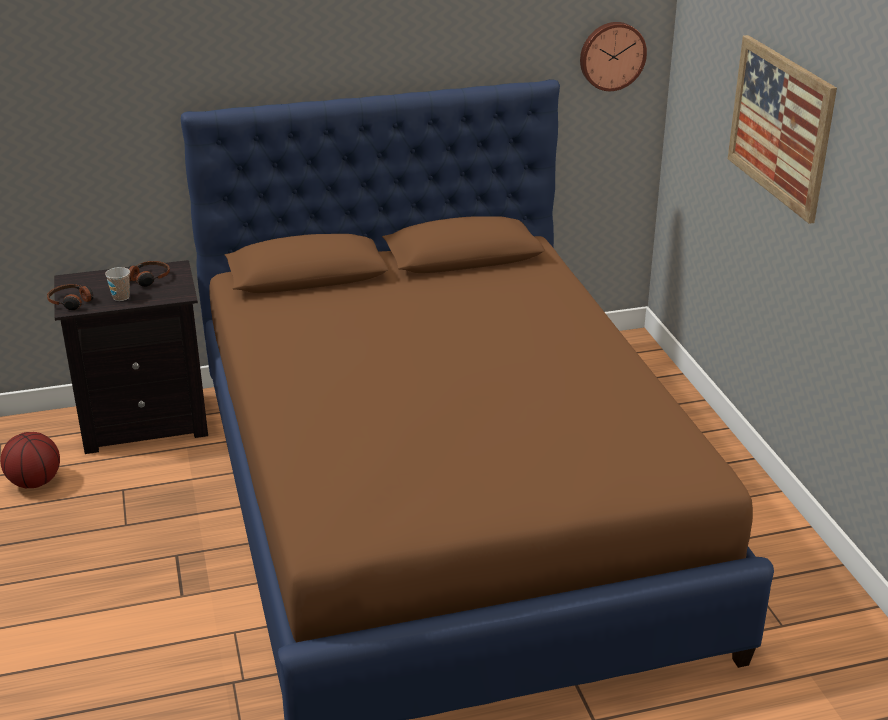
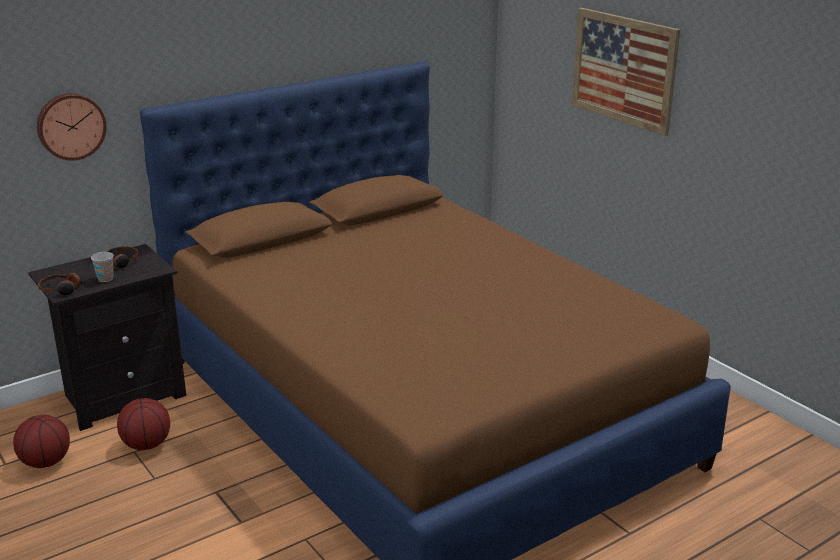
camera: 20 degrees left, 5 degrees down
(139, 484) = (147, 444): none -> basketball
(611, 55) = (457, 41): wall clock -> wall clock (70, 126)

